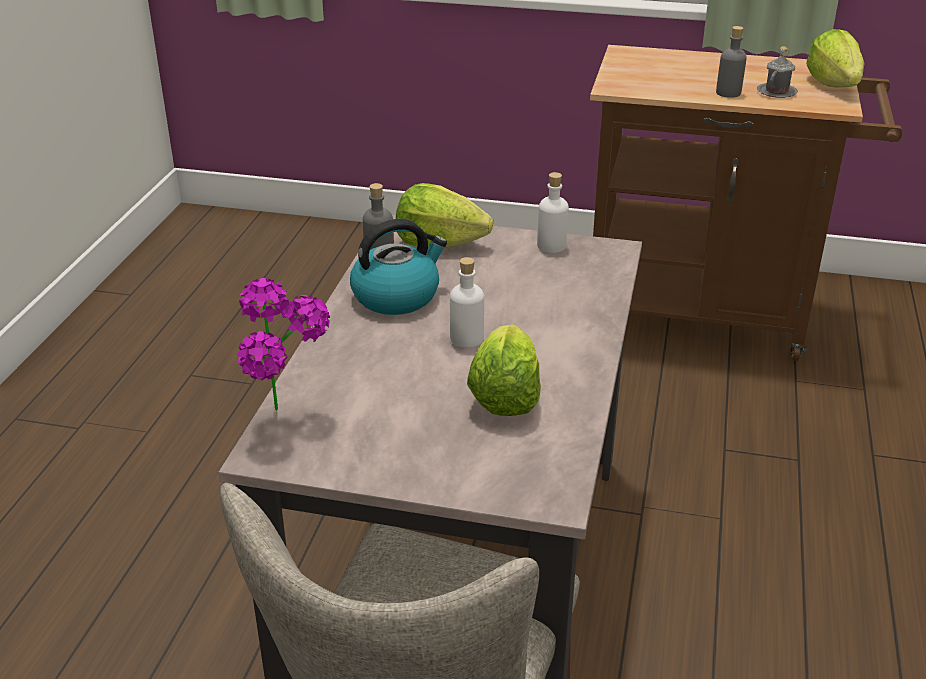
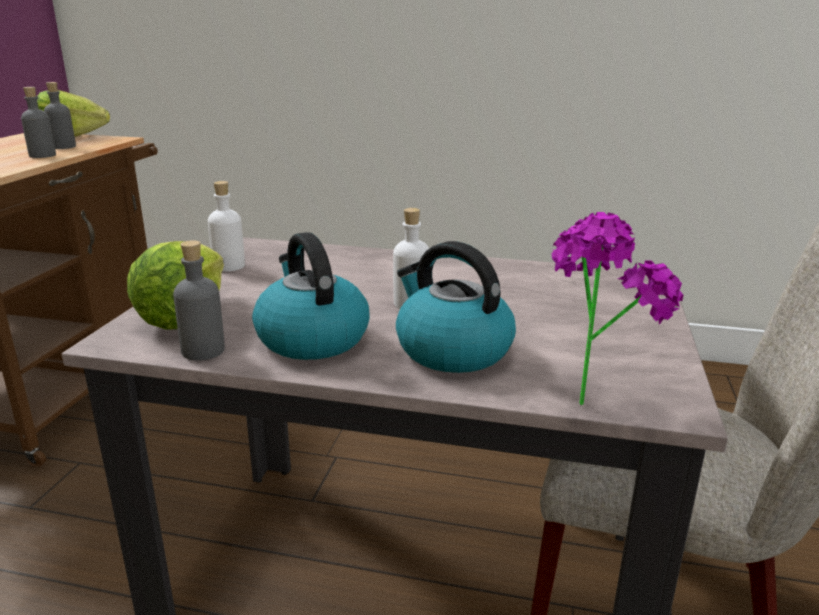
camera: 90 degrees left, 10 degrees down
(371, 357) = (451, 350): none -> kettle
(505, 396) = (510, 290): lettuce -> none
(776, 92) = (63, 147): grey mug -> grey bottle

